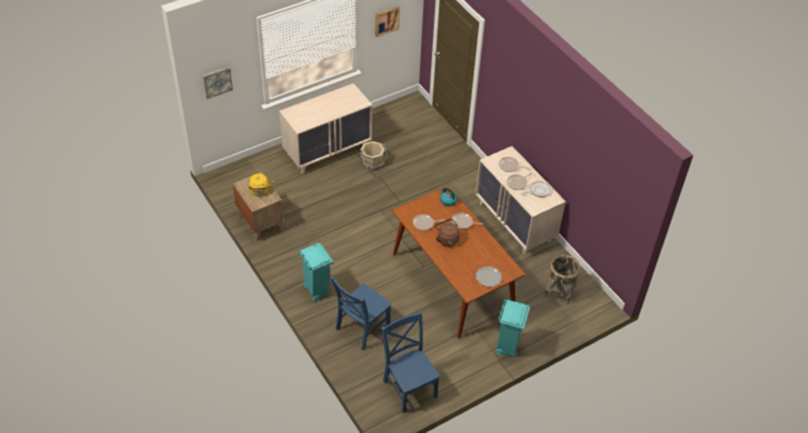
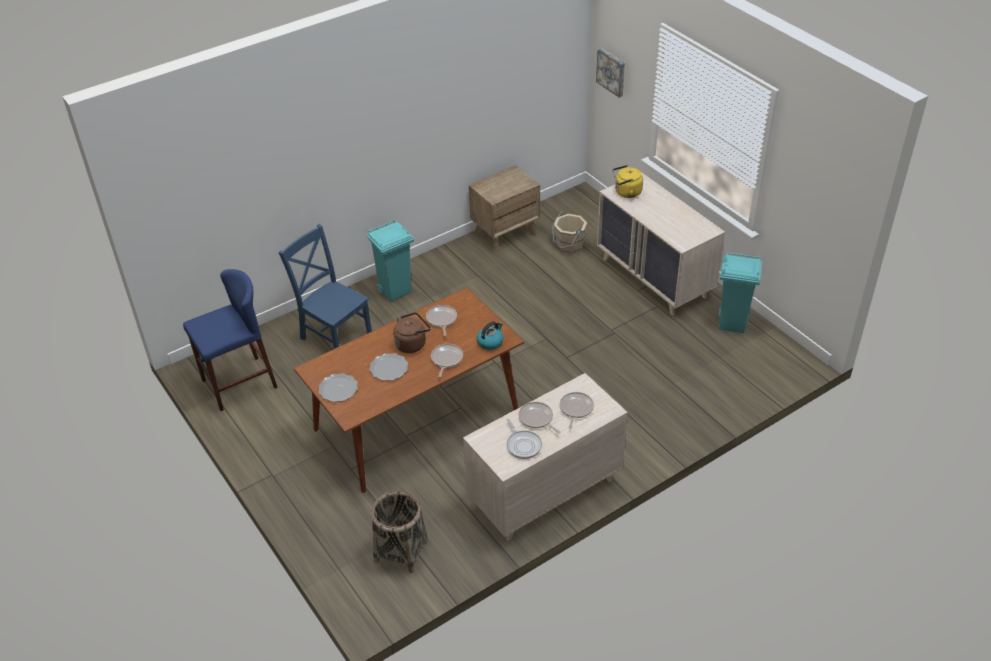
camera: 90 degrees right, 5 degrees down
(259, 192) = (503, 186): yellow kettle -> yellow kettle (626, 192)
(372, 163) = (640, 324): beige bucket -> beige bucket (569, 244)
(386, 20) = (805, 193): picture -> none
(409, 387) = (239, 384): blue chair -> blue stool
(470, 251) = (389, 368): none -> plate
(507, 347) = (294, 484): turquoise trash can -> turquoise trash can (732, 324)

